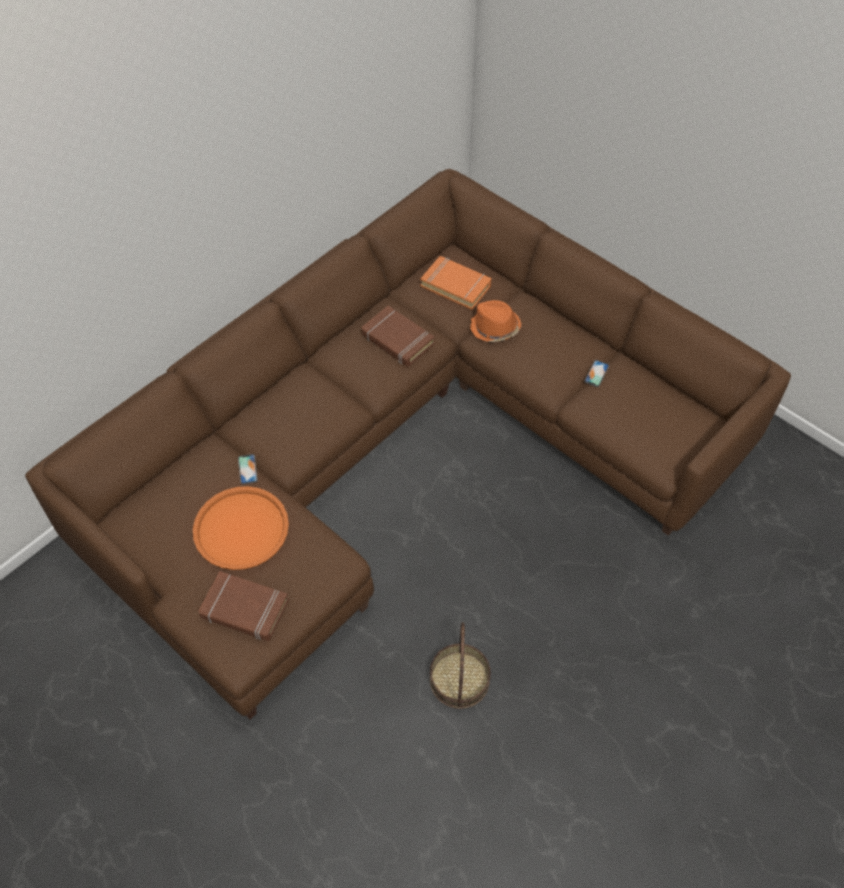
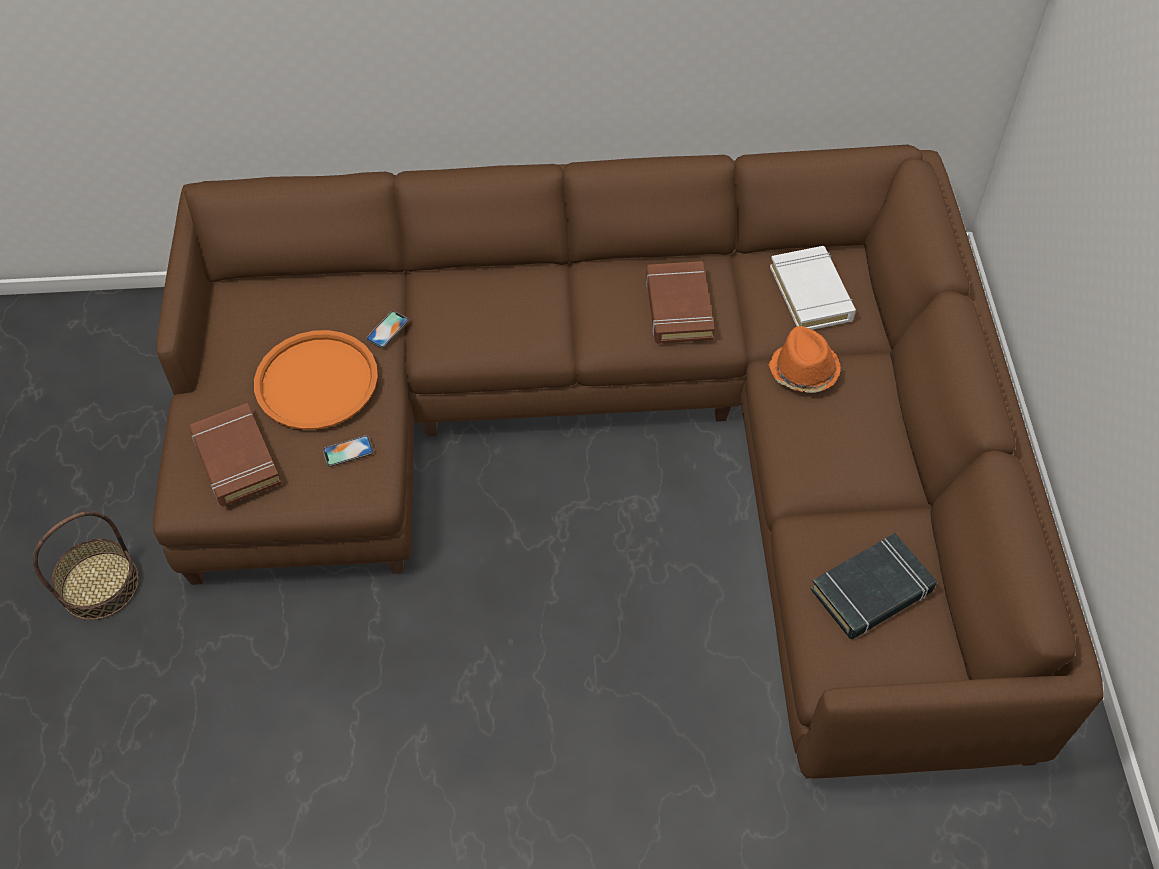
camera: 45 degrees right, 0 degrees up
(456, 286) = (811, 293): orange book -> white book
(459, 679) = (408, 722): basket -> basket (100, 585)
(596, 373) = (867, 509): phone -> phone (348, 451)
(641, 410) = (872, 591): none -> black book

